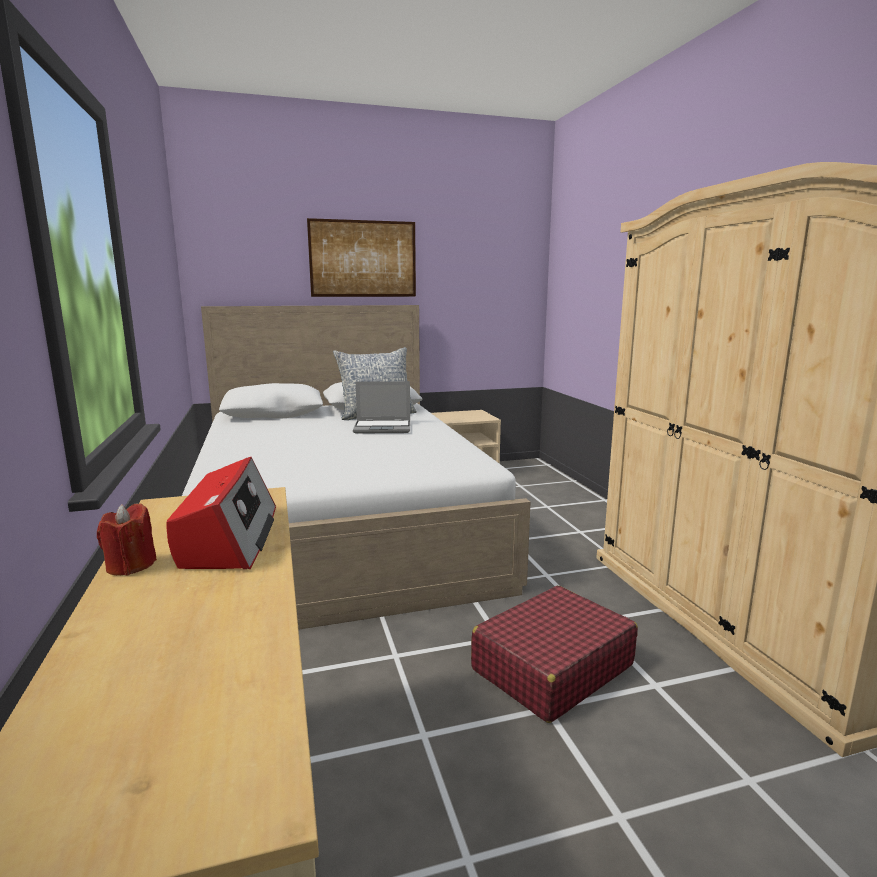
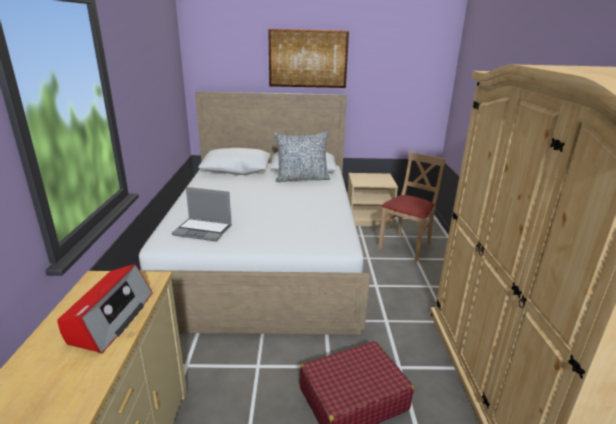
camera: 15 degrees right, 10 degrees up
(131, 565) = (47, 335): red candle -> none
(383, 428) = (298, 193): laptop -> laptop (203, 230)
(527, 496) = (406, 247): none -> beige chair

